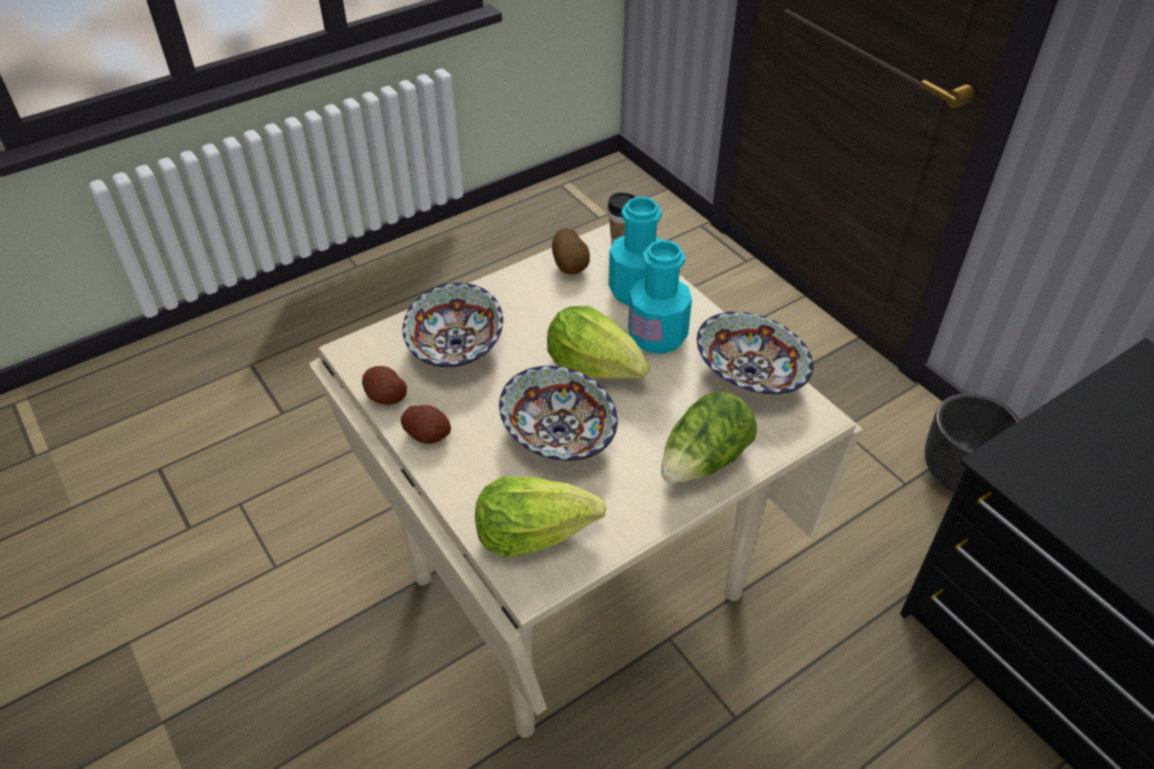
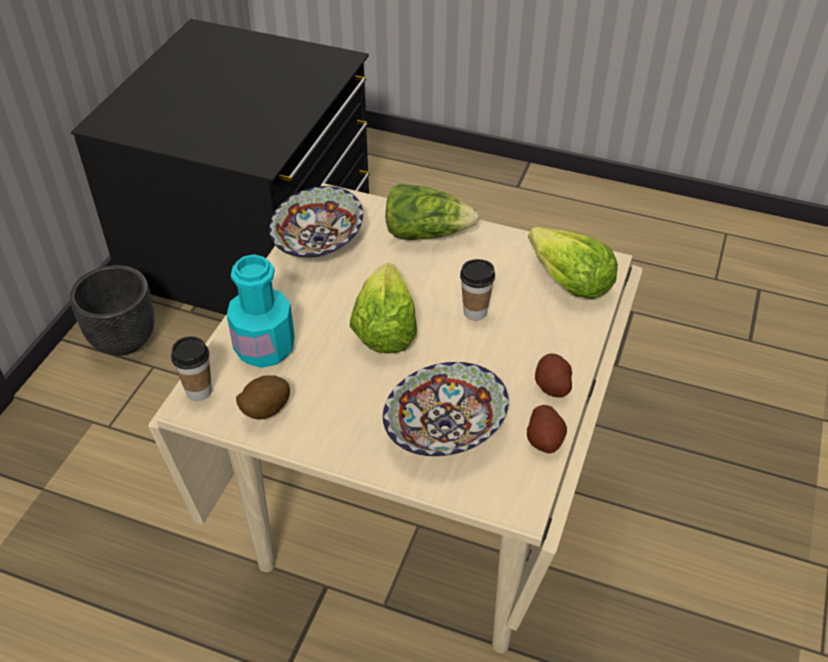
camera: 125 degrees left, 0 degrees up
(559, 434) = (475, 312): bowl -> cup
(657, 336) = (316, 309): turquoise bottle -> none

